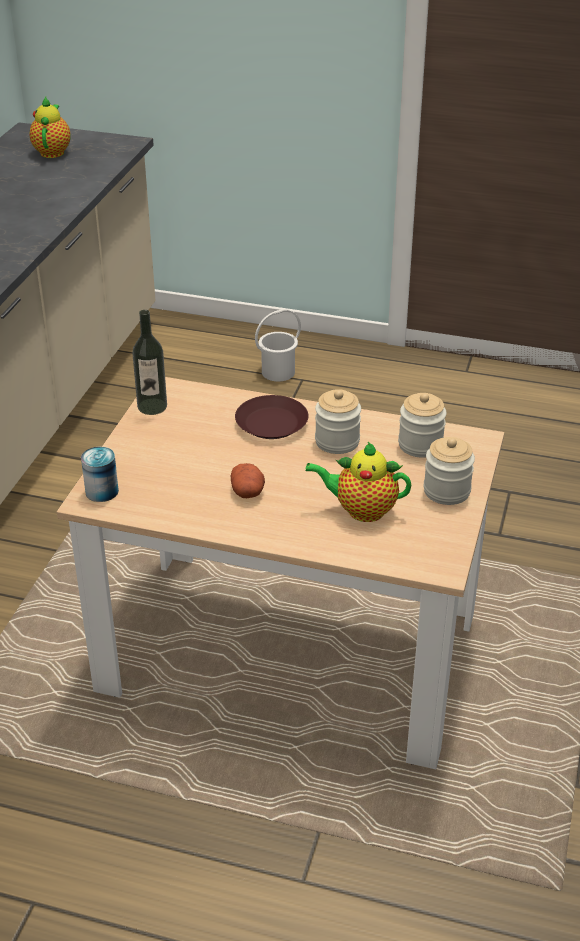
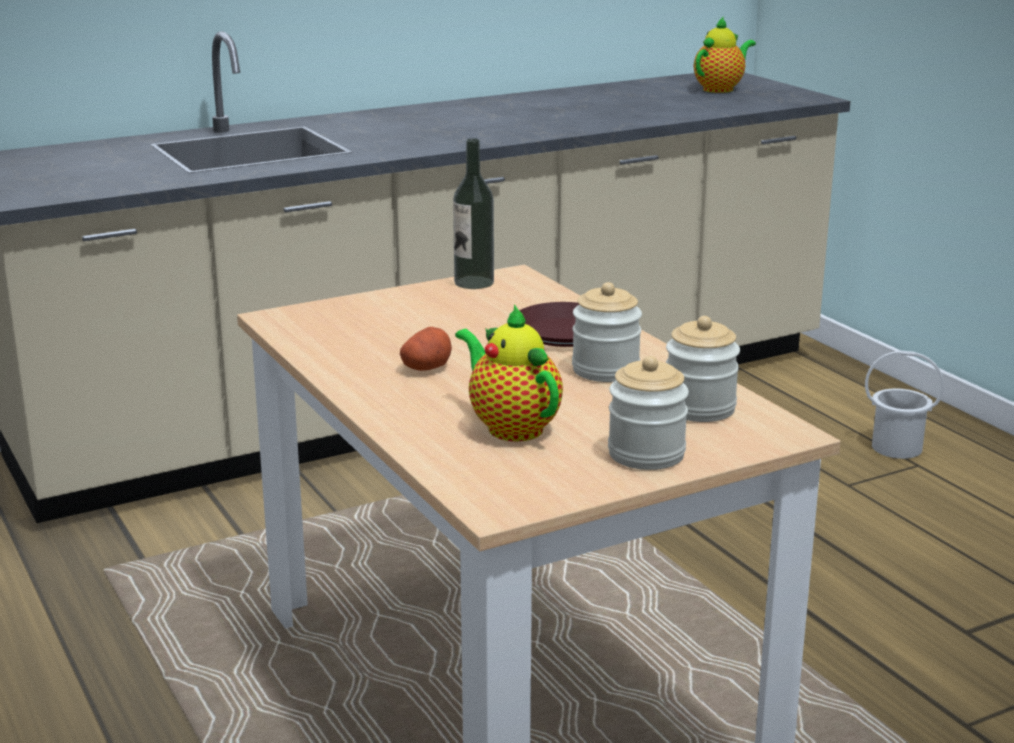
camera: 45 degrees right, 15 degrees down
(102, 491) = (300, 316): can -> none

